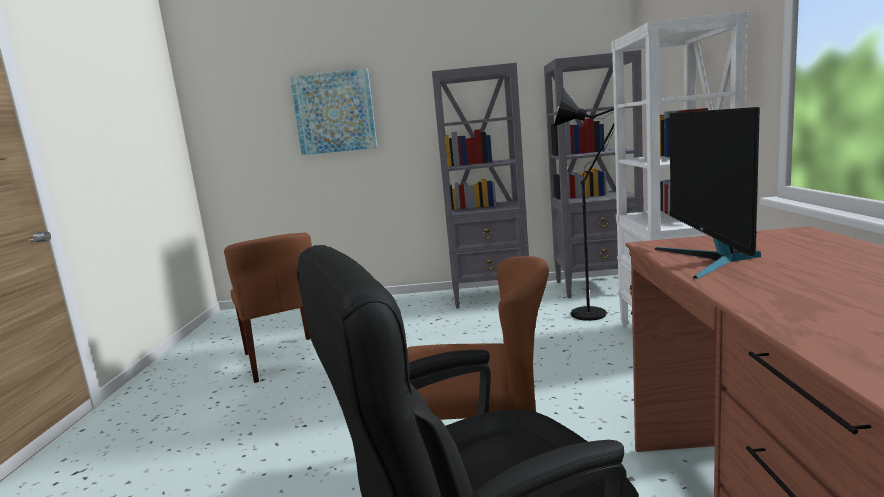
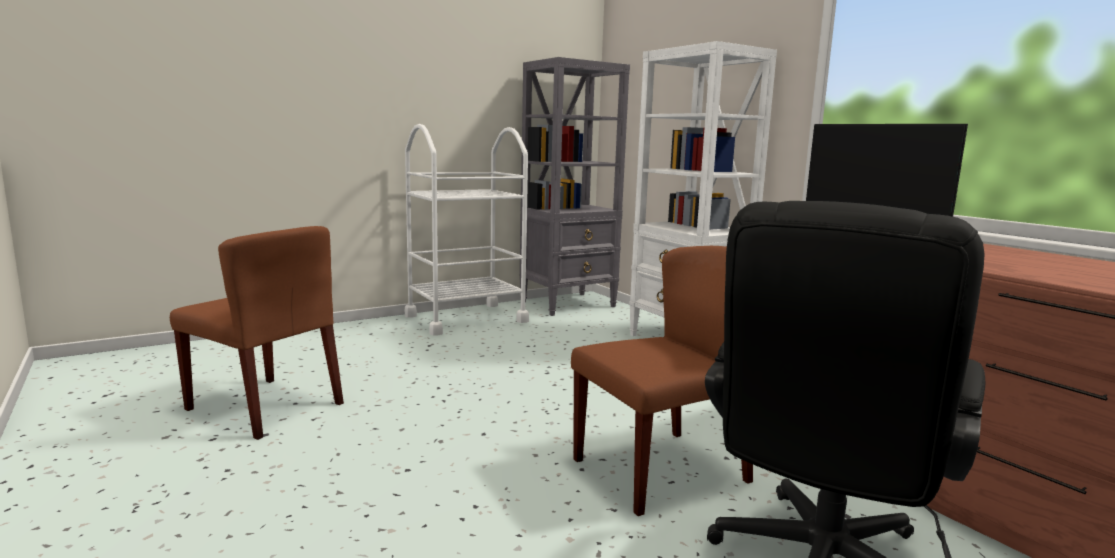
camera: 35 degrees left, 0 degrees up
(334, 112) = (266, 71): picture -> none
(492, 296) = (466, 319): grey bookcase -> white cart
(596, 313) = (596, 328): black floor lamp -> none

